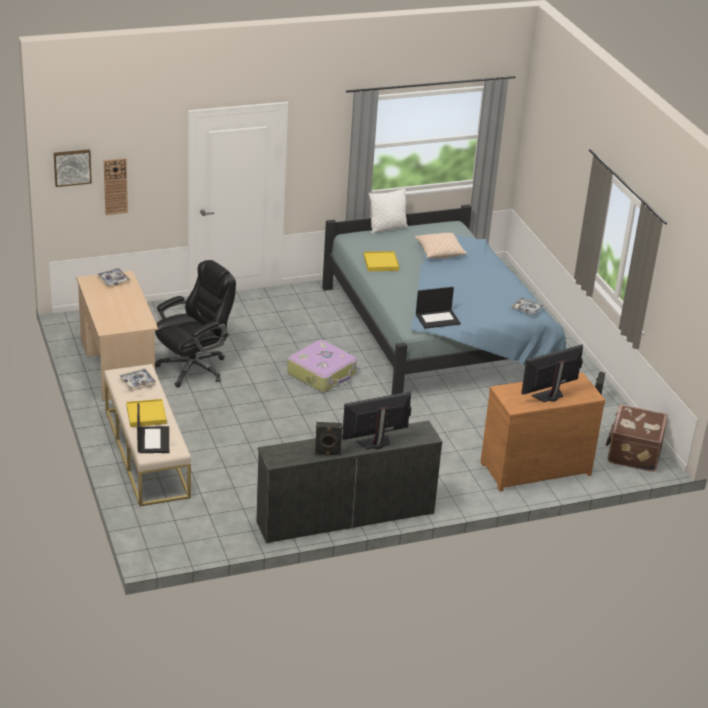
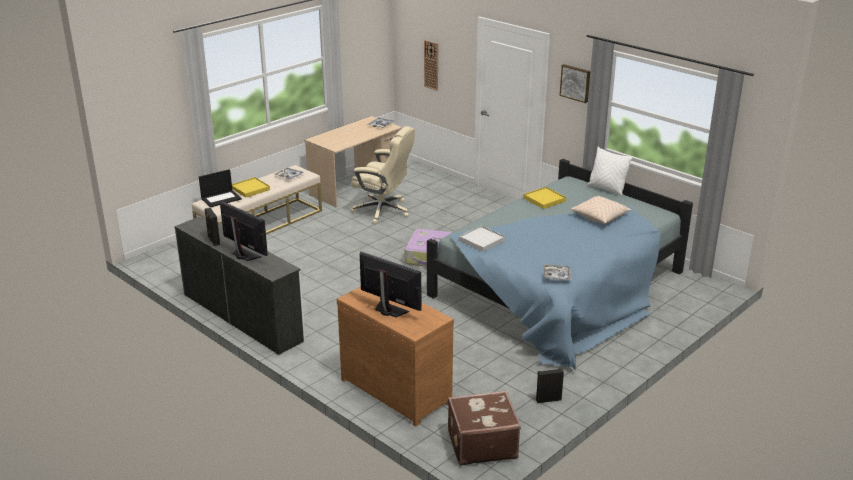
camera: 65 degrees right, 5 degrees down
(72, 167) = (407, 38): picture -> picture (575, 83)
(194, 368) = (383, 210): black office chair -> beige office chair
(438, 319) = (482, 240): laptop -> white tray

